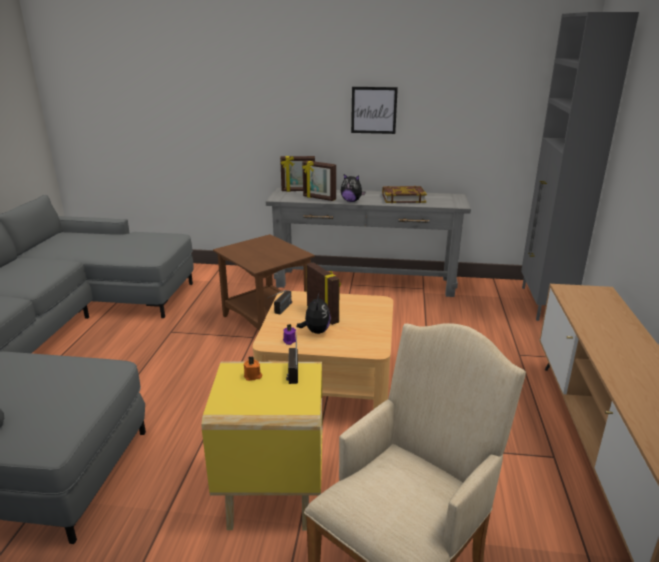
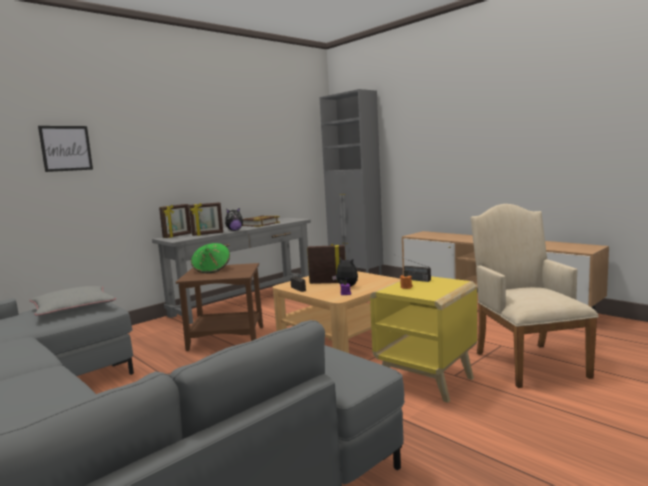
camera: 50 degrees left, 15 degrees down
(145, 243) = (73, 308): none -> grey pillow
(265, 246) = (212, 269): none -> green hat
(374, 110) = (221, 163): picture -> picture (66, 148)

